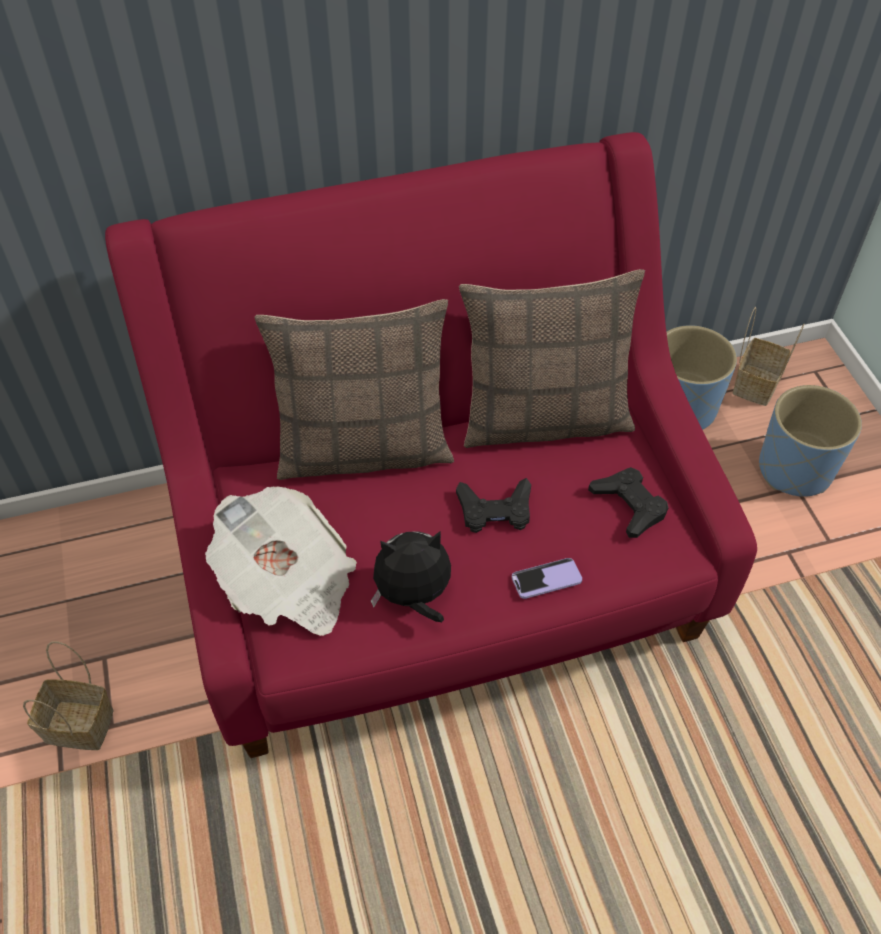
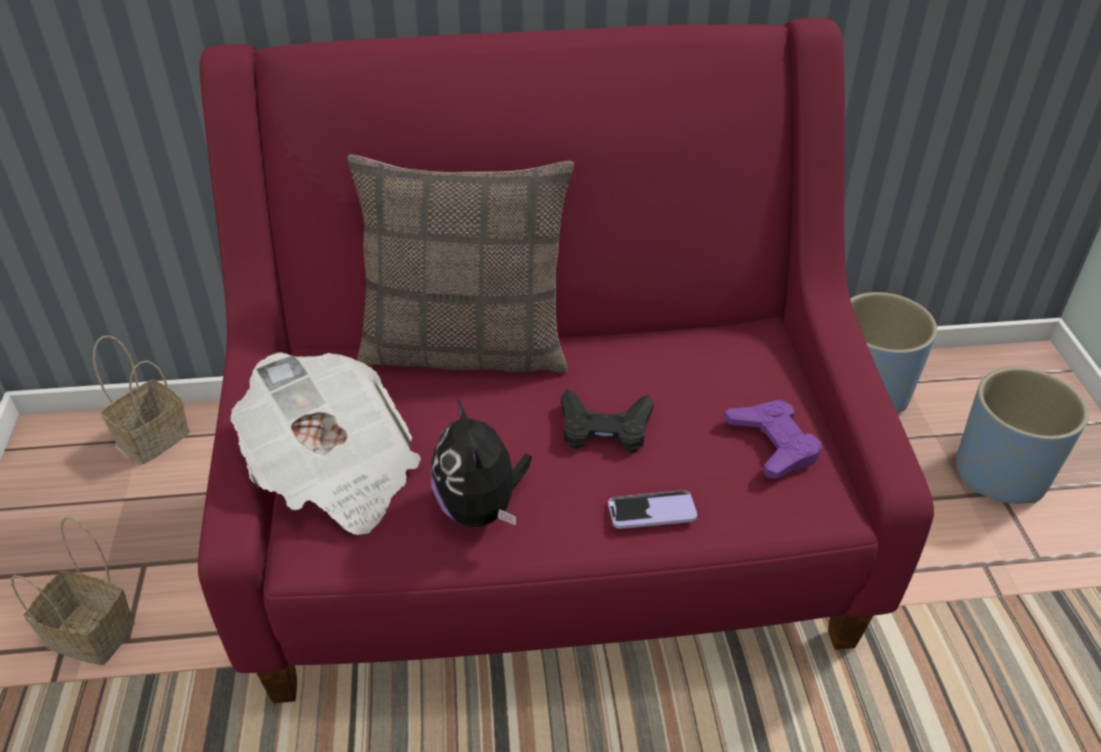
camera: 10 degrees right, 10 degrees down
(413, 597) = (481, 508): plush toy -> plush toy turned 105 degrees counterclockwise
(544, 418) = (686, 341): pillow -> none
(629, 505) = (773, 444): black game controller -> purple game controller
(755, 383) = (960, 377): basket -> basket (154, 436)

